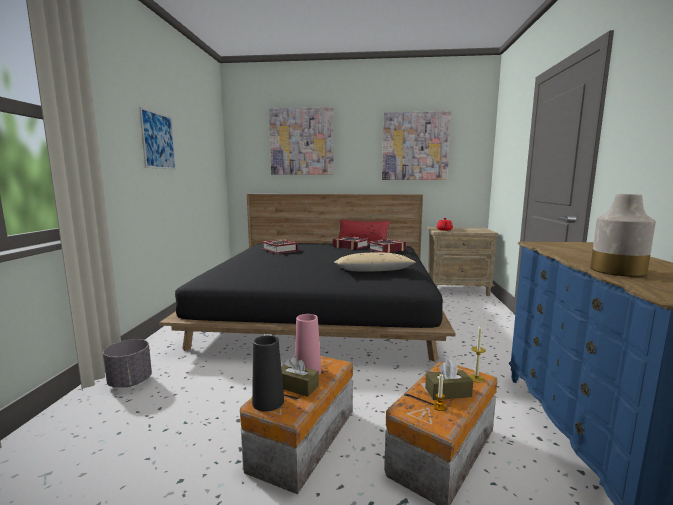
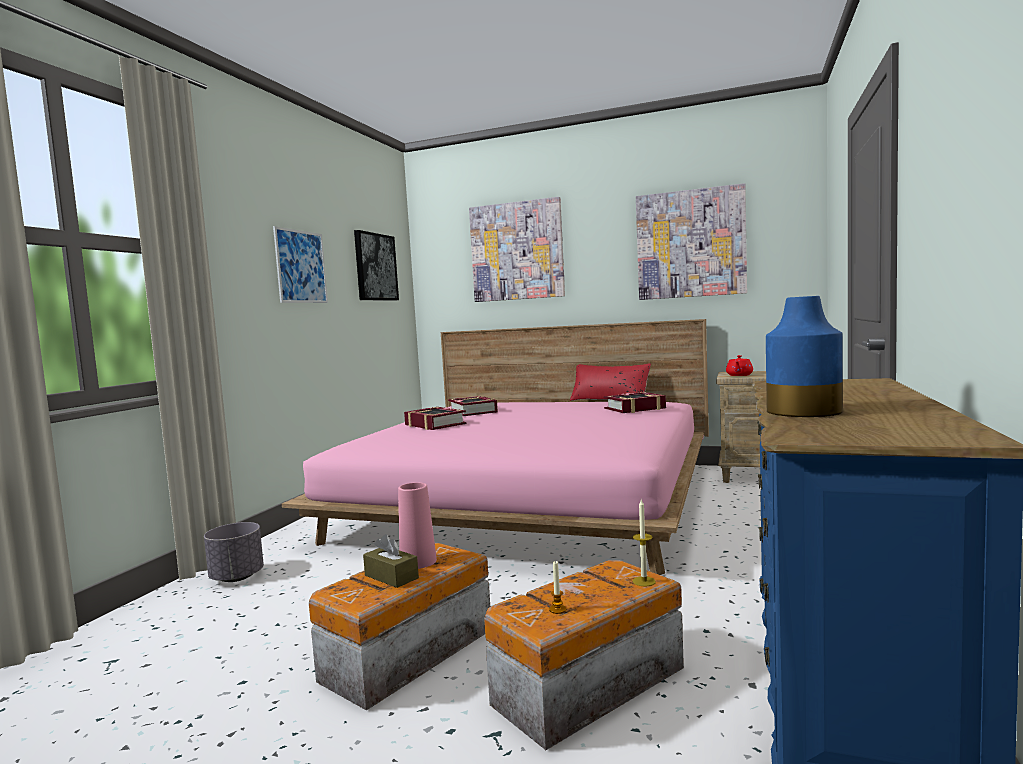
camera: 15 degrees right, 5 degrees down
(204, 145) = (375, 267): none -> picture
(268, 402) = (345, 590): black vase -> none
(322, 311) = (529, 502): black bed -> pink bed
(350, 246) = (583, 405): book -> book (434, 424)
(373, 271) = (579, 437): beige pillow -> none
(448, 392) = (586, 595): brown tissue box -> none
(617, 270) = (803, 411): beige vase -> blue vase

